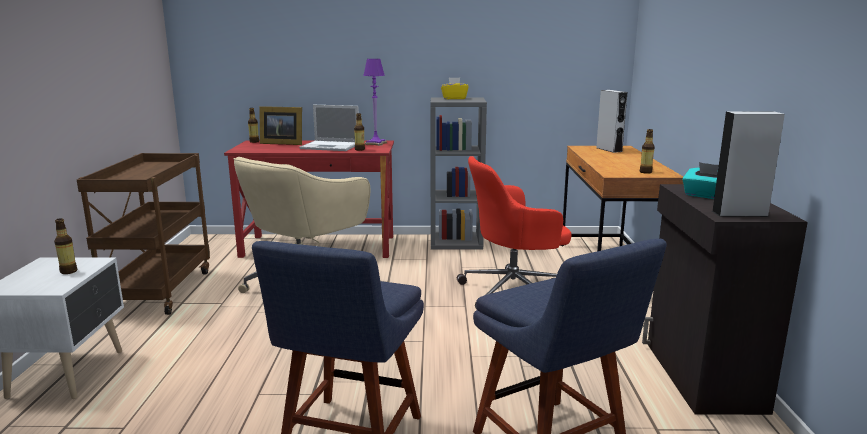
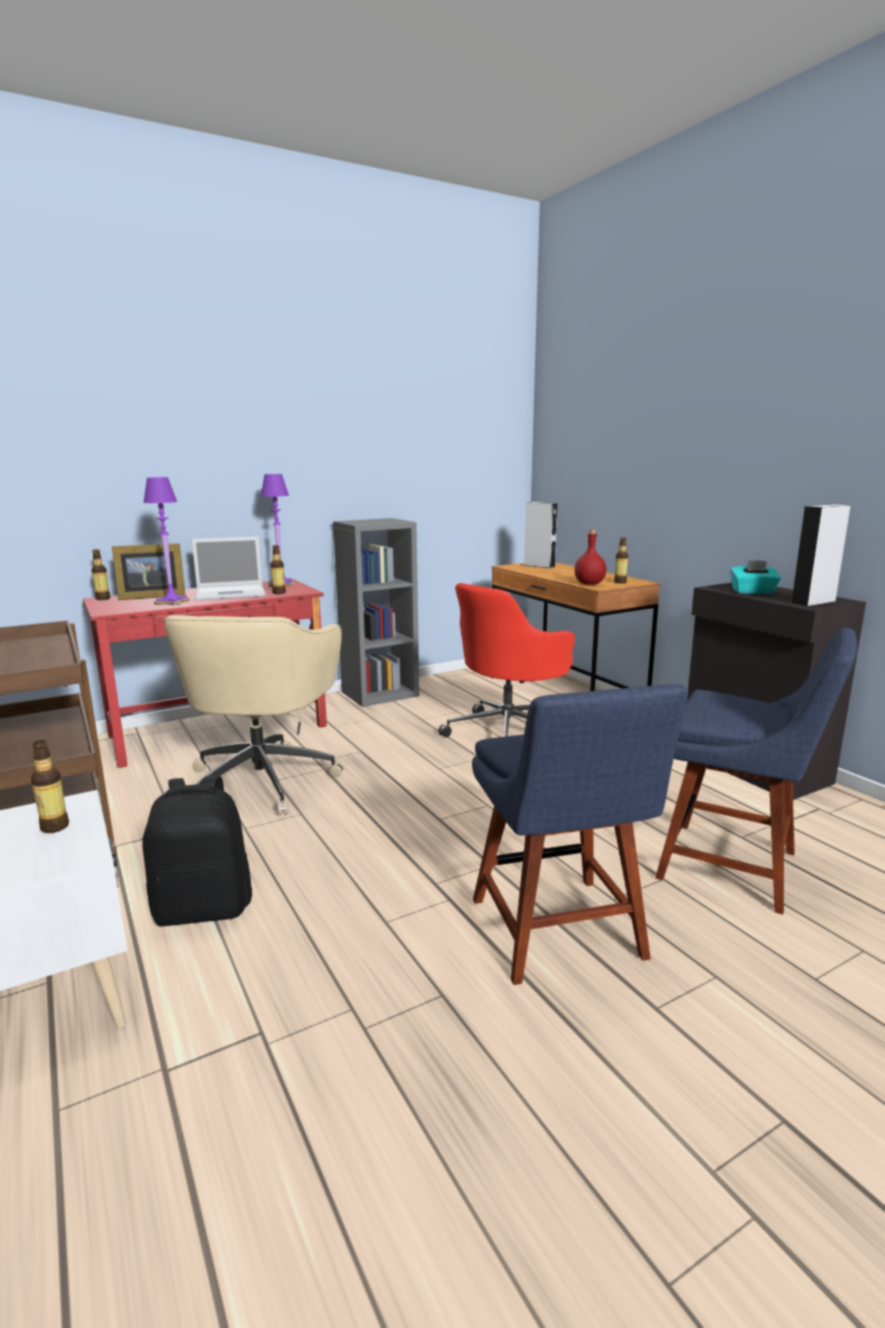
camera: 30 degrees left, 0 degrees up
(180, 352) = (204, 908): none -> black backpack
(284, 148) = (172, 602): none -> purple table lamp
(454, 98) = (367, 521): yellow tissue box -> none
(612, 170) = (590, 584): none -> red bottle

